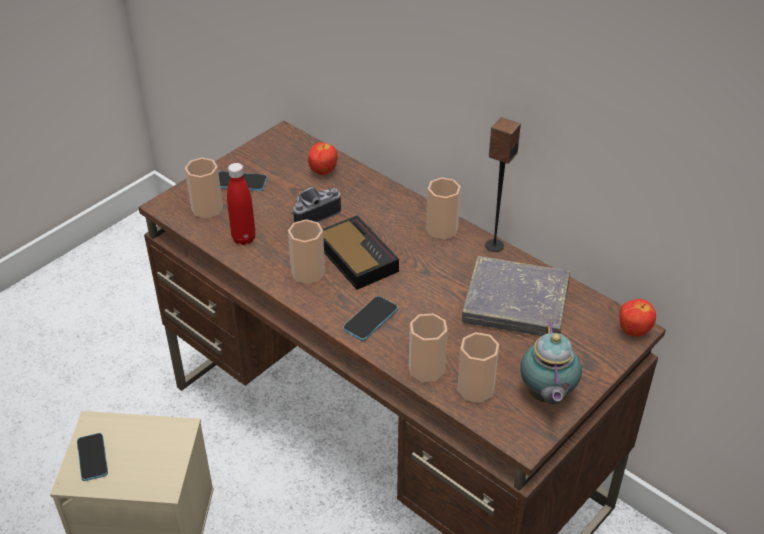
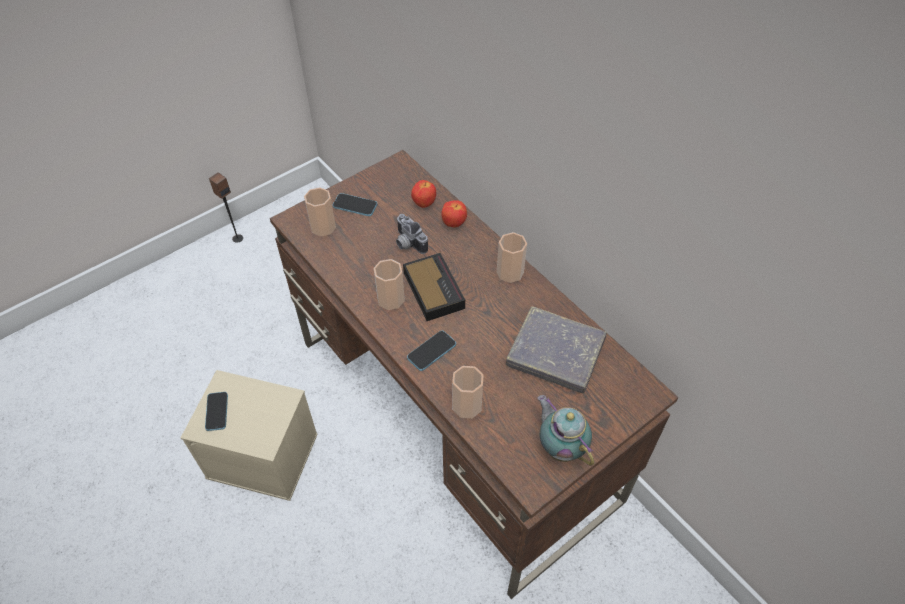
camera: 10 degrees right, 10 degrees up
(244, 238) = (346, 259): red bottle -> none
(313, 214) = (407, 243): camera -> camera turned 105 degrees counterclockwise
(475, 388) = (503, 430): cup -> none
(494, 245) = (550, 294): speaker -> speaker (237, 238)
(546, 396) = (560, 447): teapot -> teapot turned 135 degrees clockwise
(634, 331) = (650, 395): apple -> apple (454, 223)

